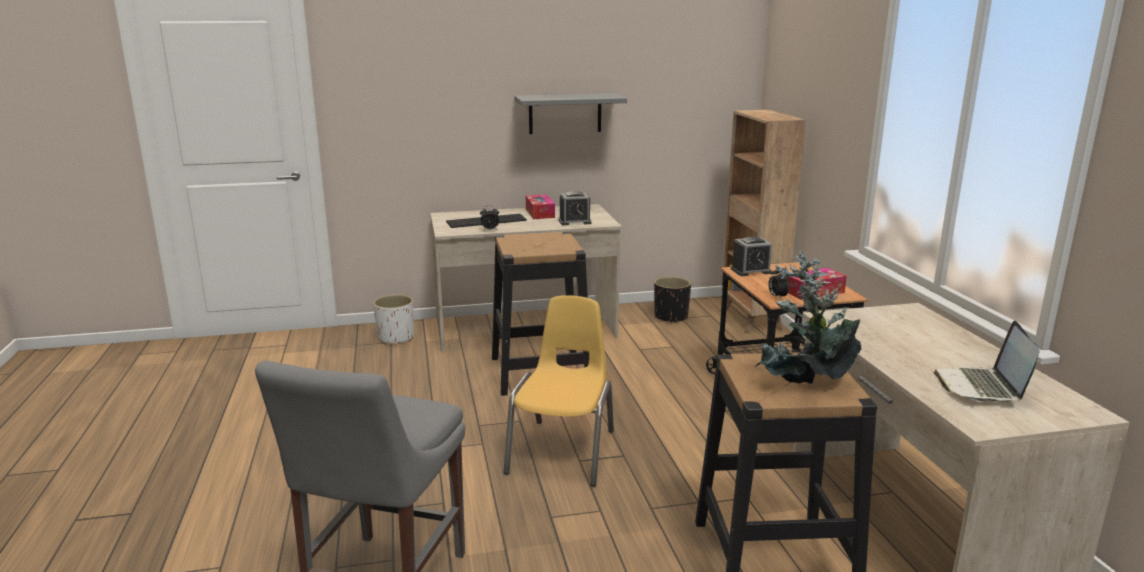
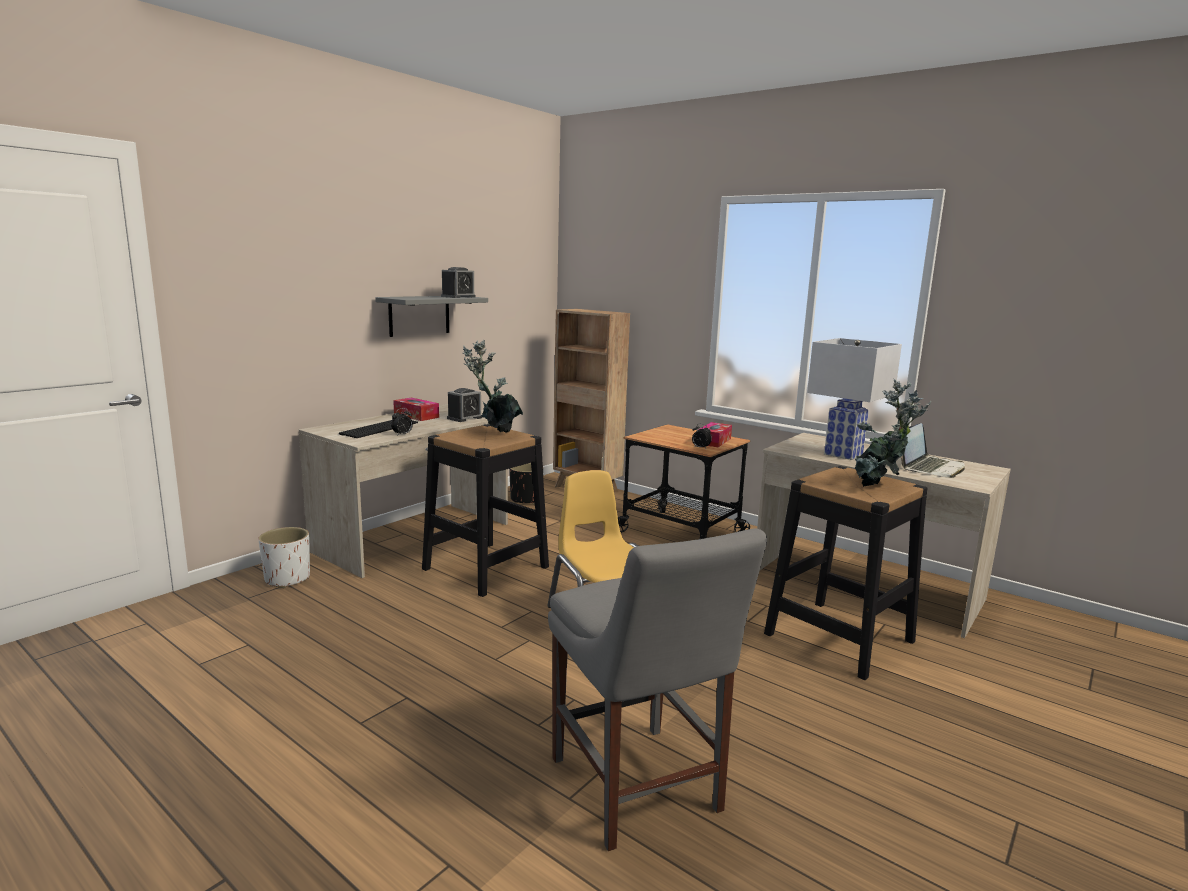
camera: 40 degrees left, 5 degrees down
(553, 242) = (494, 433): none -> potted plant
(751, 271) = (648, 435): alarm clock -> alarm clock (458, 297)
(895, 341) = (844, 454): none -> white table lamp
(981, 387) = (931, 468): laptop -> laptop turned 105 degrees counterclockwise

